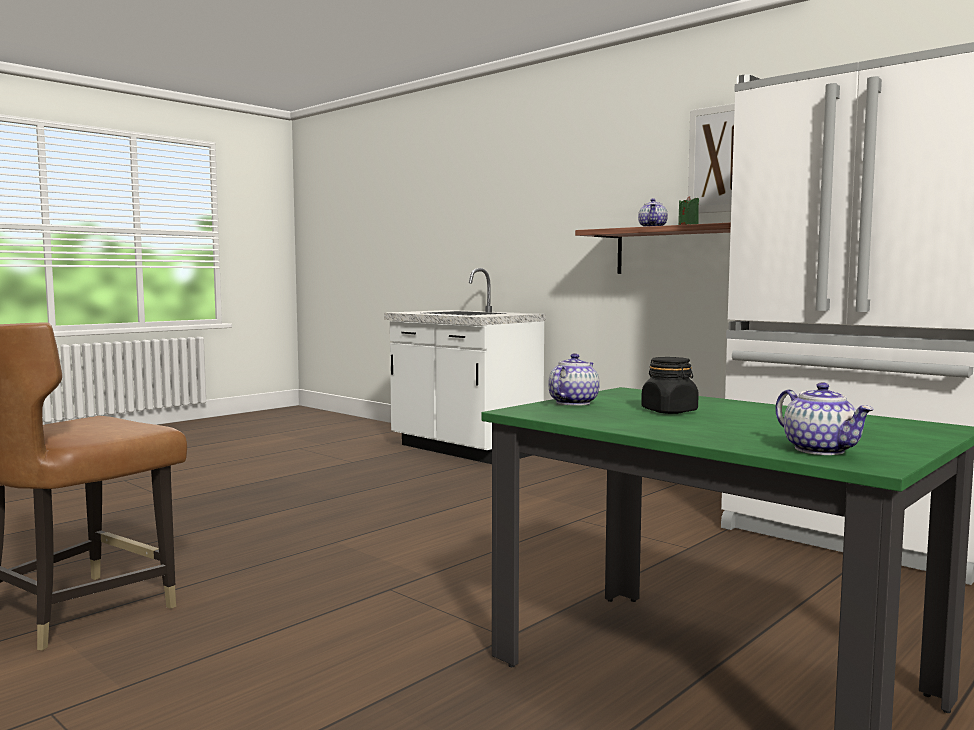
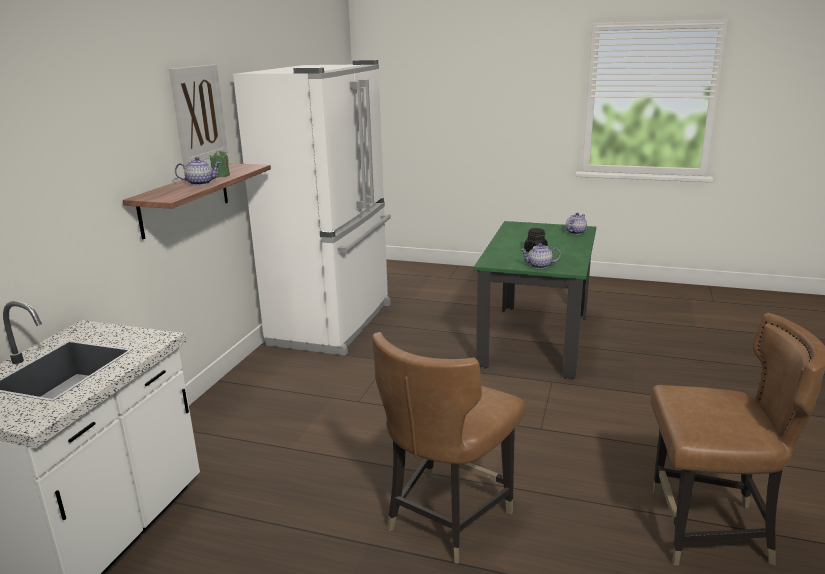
camera: 115 degrees left, 15 degrees up
(323, 519) = (446, 518): none -> brown chair

